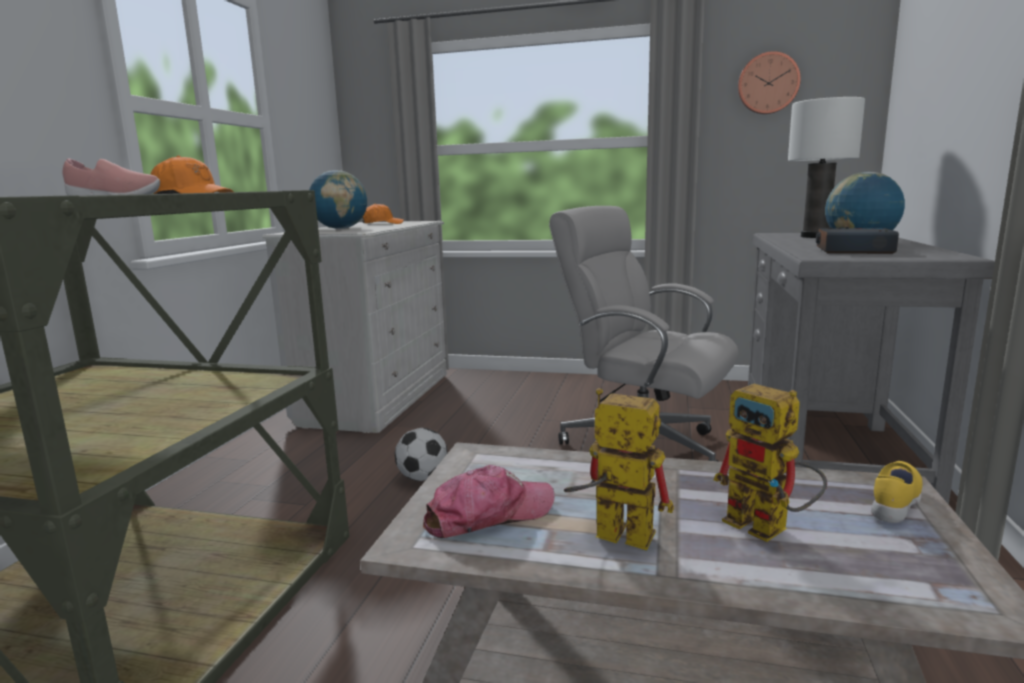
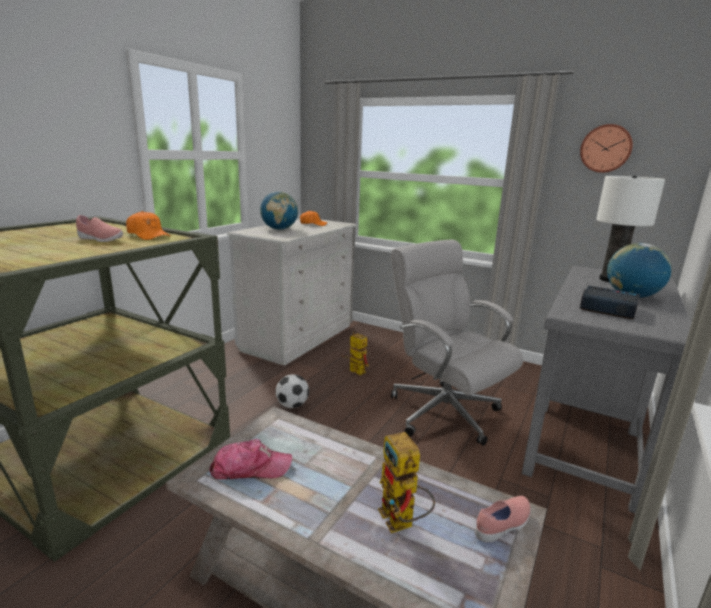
camera: 15 degrees right, 5 degrees up
(611, 535) = (305, 502): toy robot -> toy robot (354, 370)
(896, 503) = (503, 526): yellow shoe -> pink shoe

